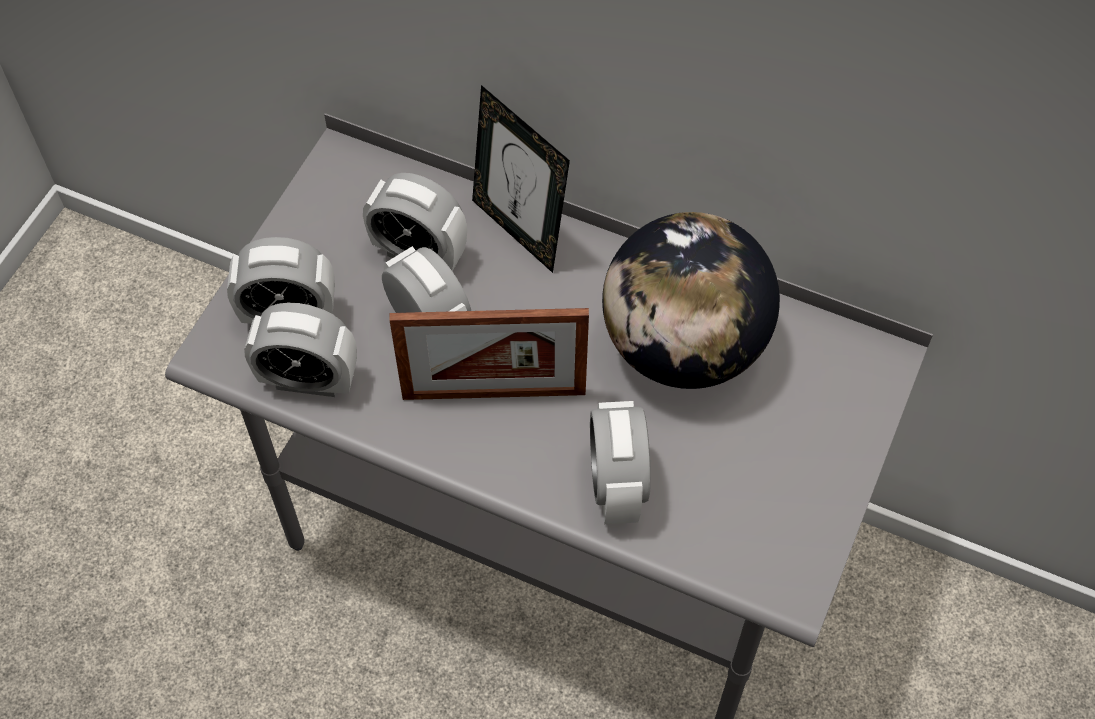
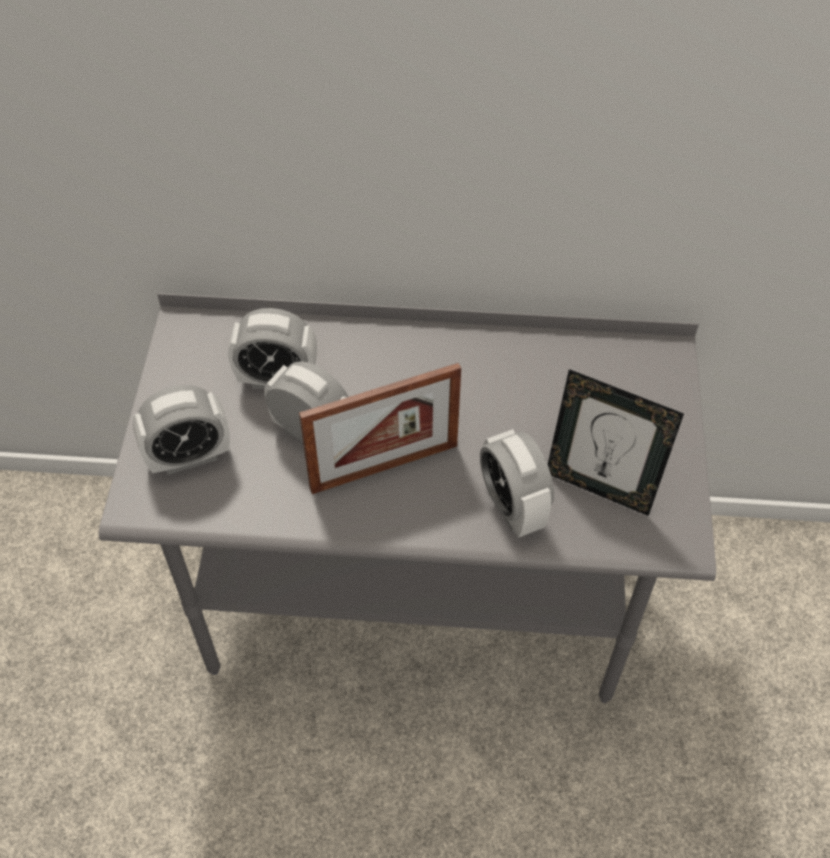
camera: 20 degrees left, 5 degrees down
(309, 380) = (227, 502): alarm clock -> none
(519, 230) = (350, 339): picture frame -> picture frame (599, 487)
(683, 346) = (516, 388): globe -> none

